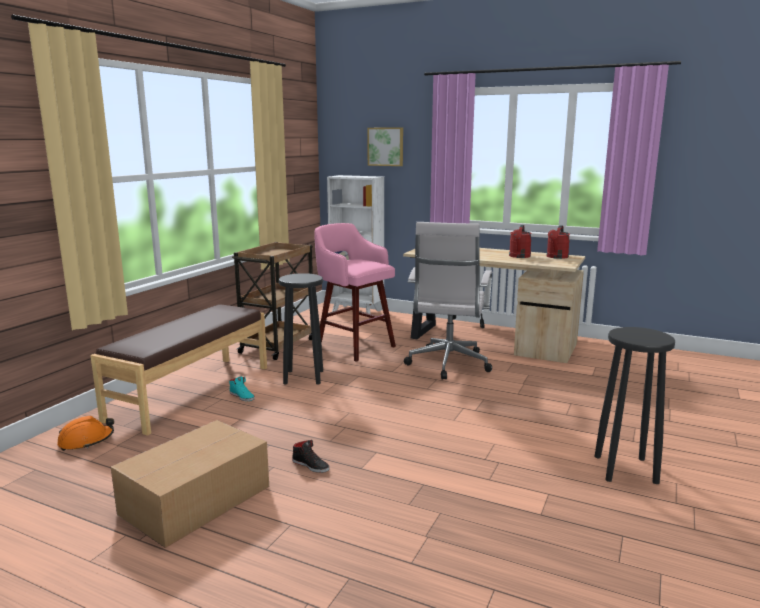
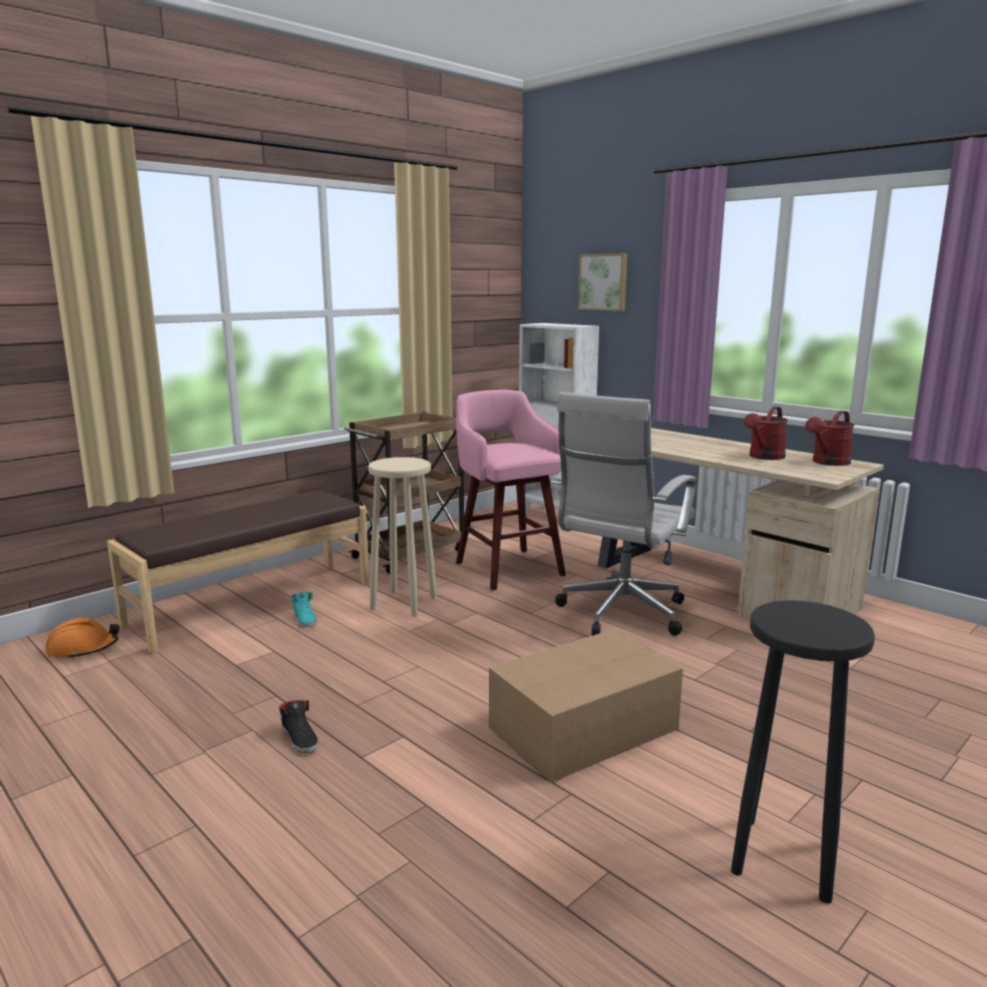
camera: 20 degrees right, 0 degrees up
(198, 499) = (124, 757): cardboard box -> cardboard box (586, 728)
(304, 377) = (404, 603): black stool -> beige stool

